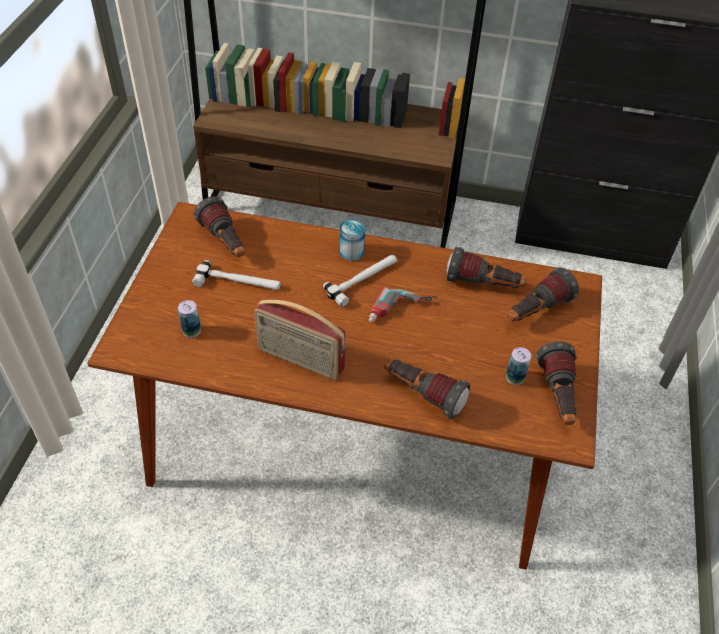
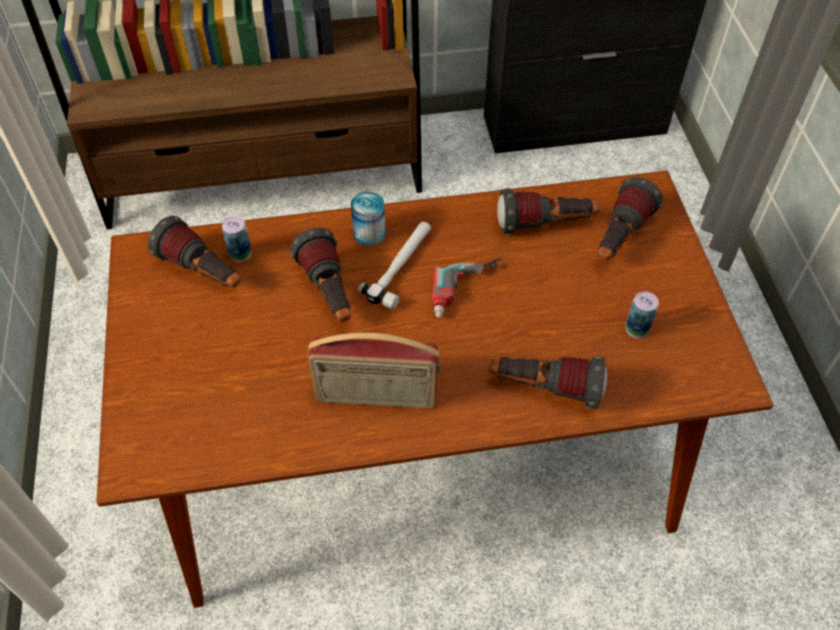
camera: 20 degrees left, 5 degrees up
(191, 331) = (218, 407): can -> can (240, 254)
(238, 282) = (246, 321): hammer -> none
(557, 397) = (694, 336): flashlight -> flashlight (329, 293)

